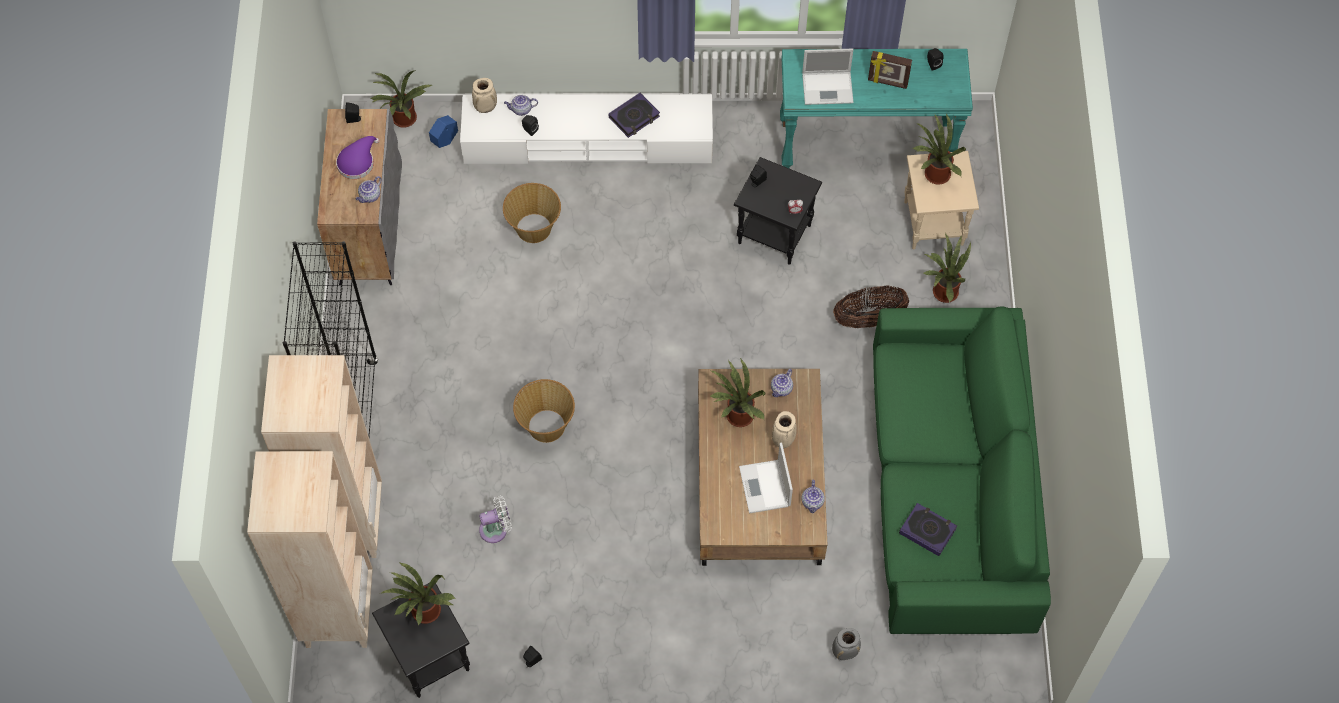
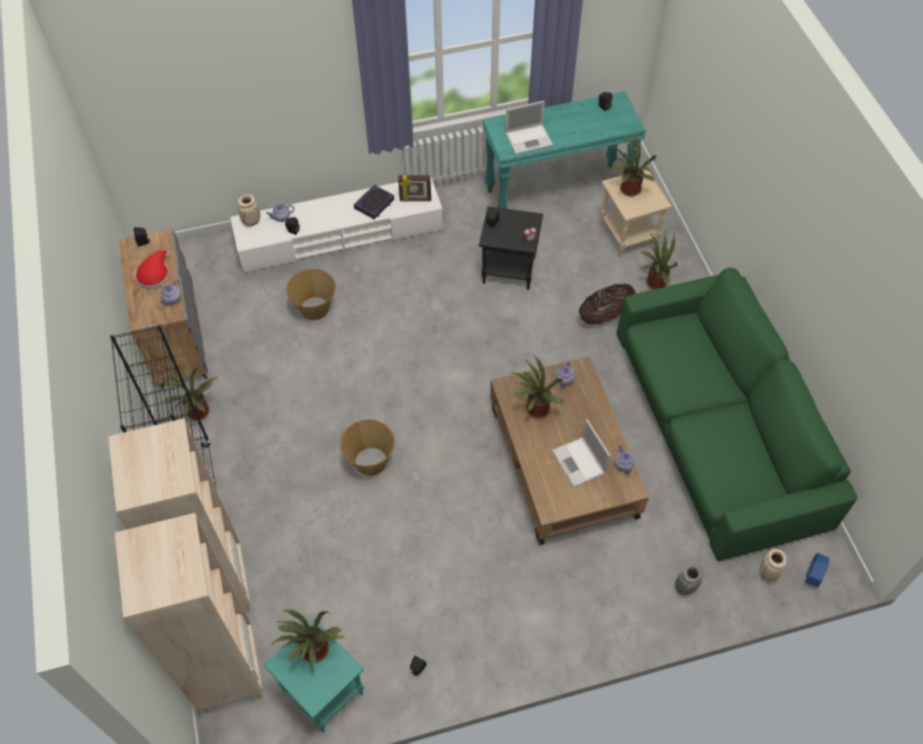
camera: 15 degrees left, 5 degrees down
(357, 162) = (155, 274): purple hat -> red hat
(404, 121) = (186, 251): potted plant -> potted plant (198, 414)
(428, 657) = (322, 692): black side table -> turquoise side table
(445, 141) = (223, 259): blue planter -> blue planter (812, 576)
(496, 529) = (352, 559): white fan -> none
(783, 441) = (581, 420): beige vase -> beige vase (768, 574)
(887, 82) = (574, 126): picture frame -> picture frame (415, 200)
(927, 531) = (728, 464): book -> none

